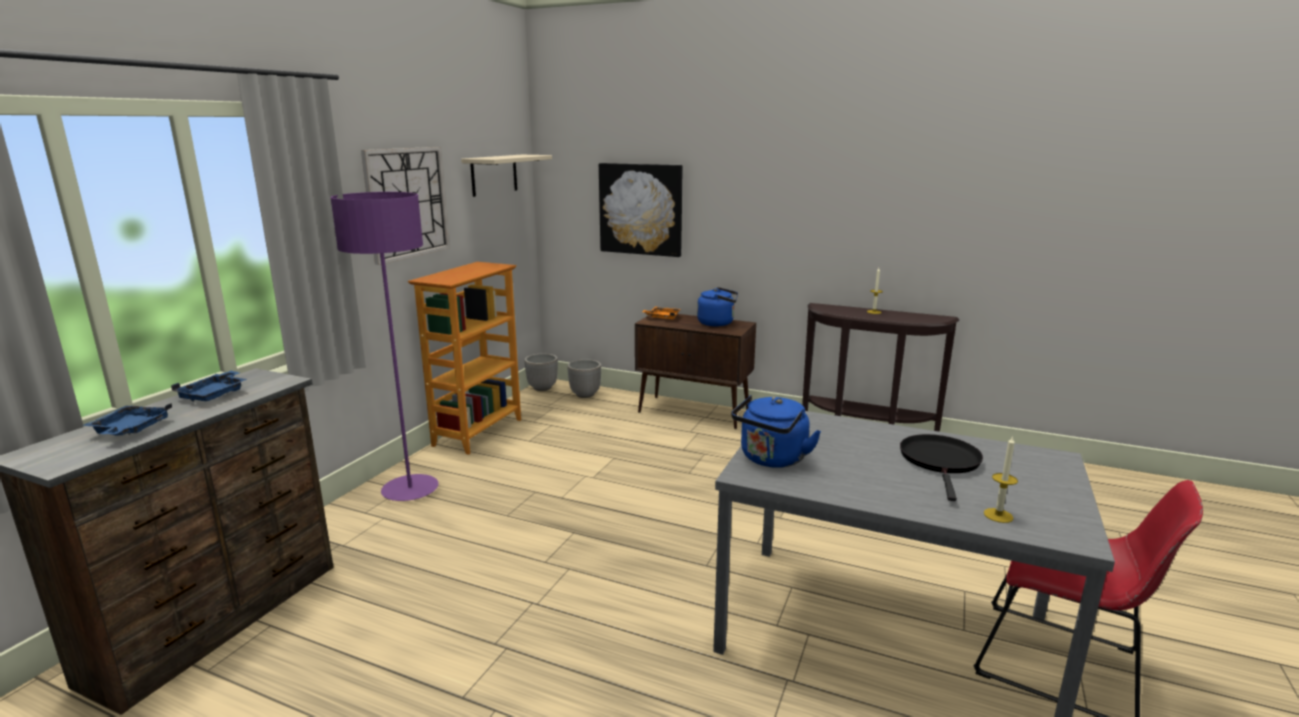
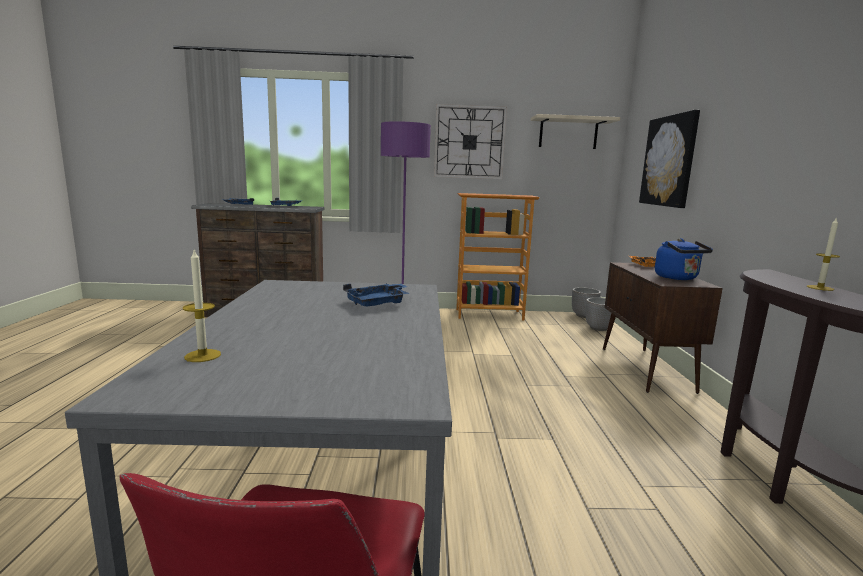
camera: 65 degrees right, 5 degrees down
(771, 459) = (309, 288): blue kettle -> none
(841, 437) = (378, 303): none -> blue tray
(940, 462) = (343, 335): black frying pan -> none

